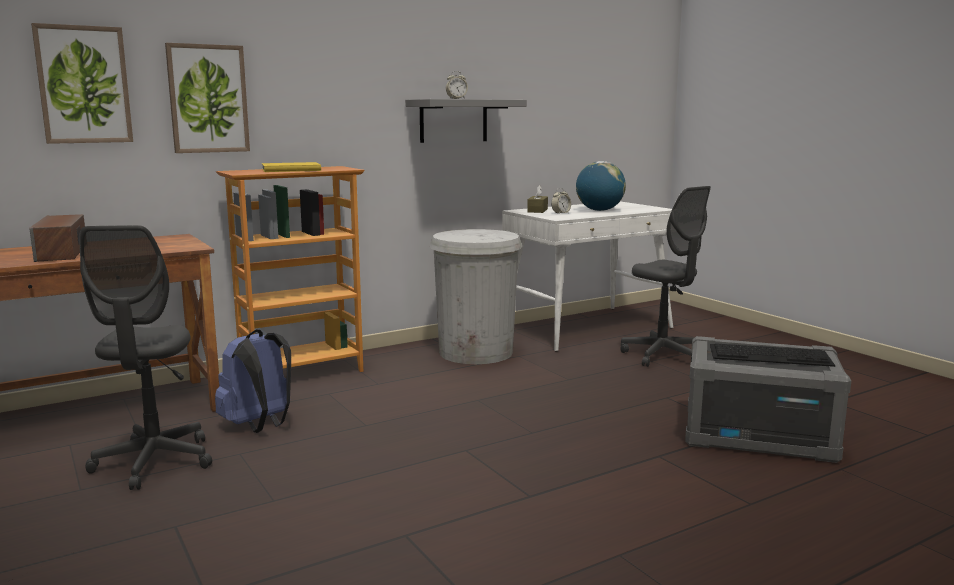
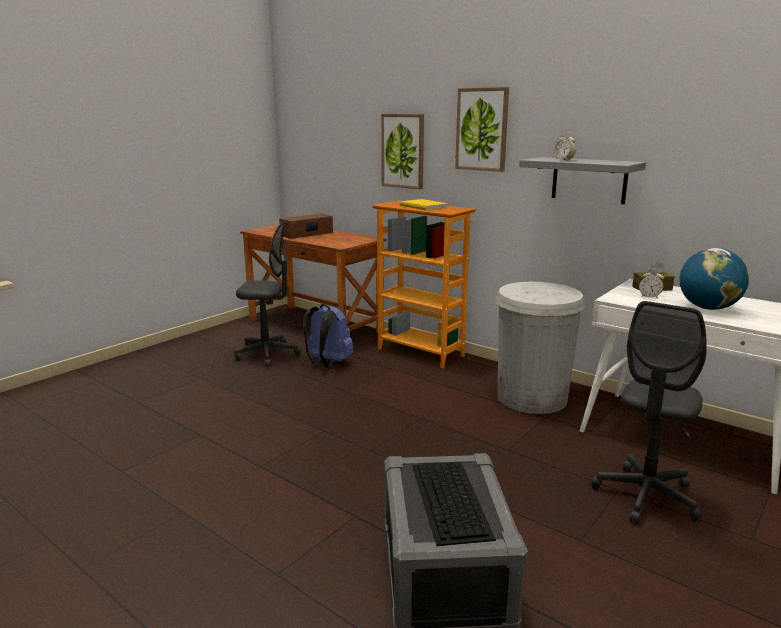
camera: 70 degrees right, 5 degrees up
(84, 85) = (347, 140): picture -> picture (482, 129)
(154, 462) = (267, 354): grey office chair -> grey office chair turned 150 degrees counterclockwise

